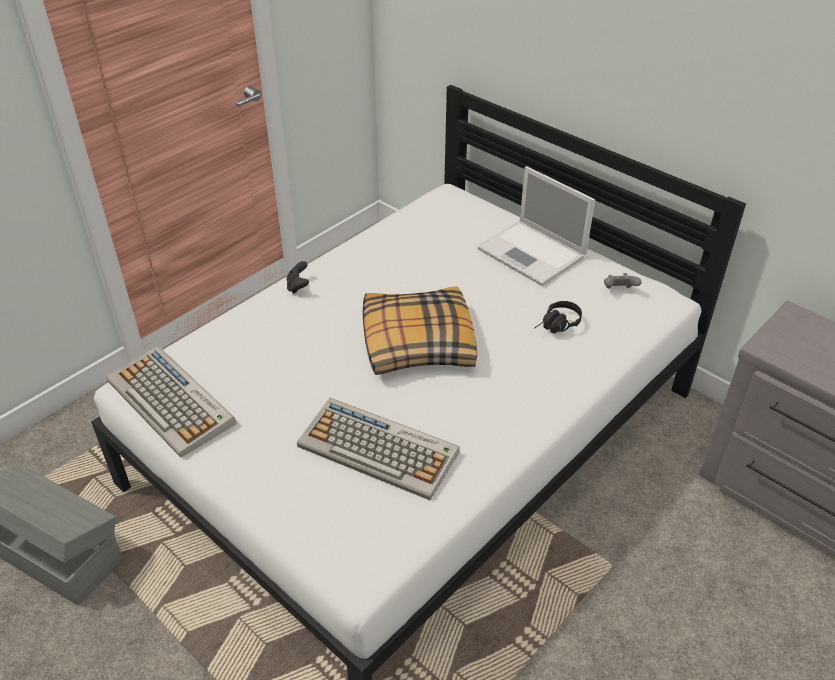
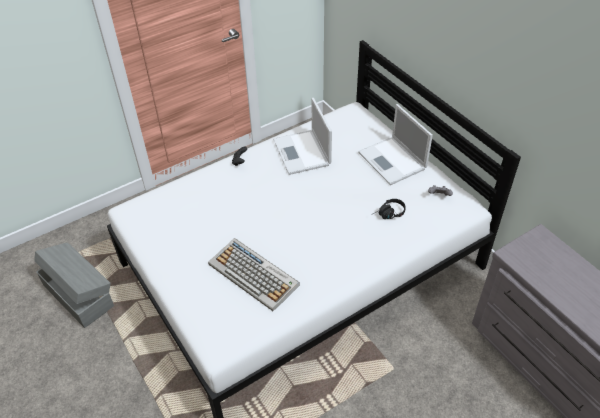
camera: 15 degrees right, 5 degrees up
(172, 402) = (147, 224): keyboard -> none
(393, 261) = (302, 153): none -> laptop
(417, 342) = (298, 210): pillow -> none

